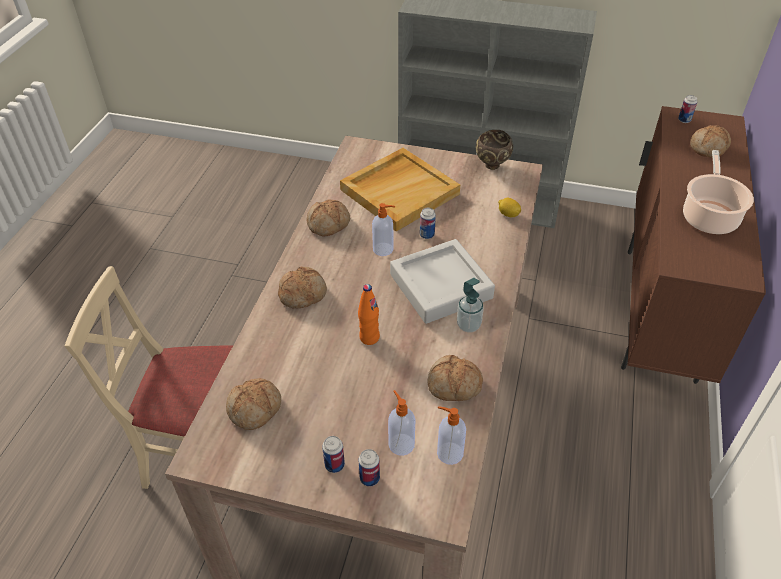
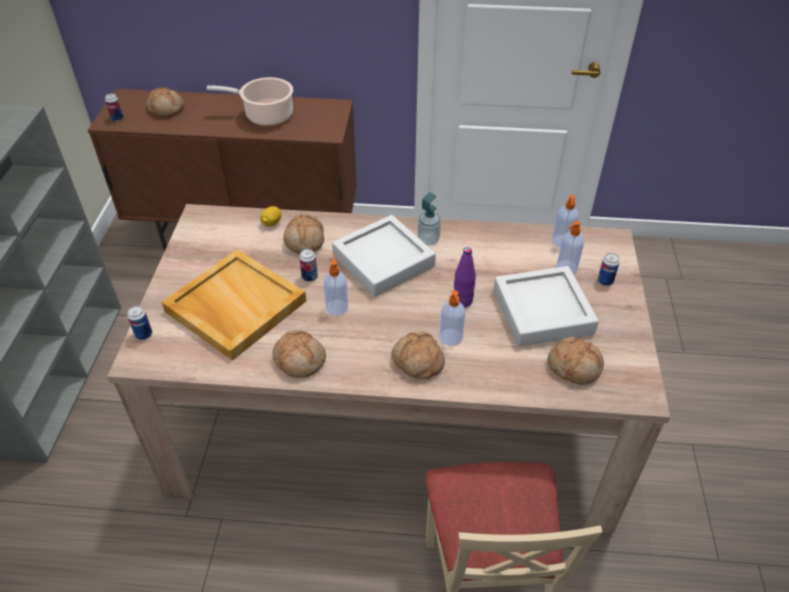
camera: 100 degrees left, 0 degrees up
(323, 320) = (451, 338): none -> soap dispenser
(334, 465) = (604, 303): can -> can (144, 334)
(337, 401) = (542, 311): none -> grey tray
(369, 337) = (462, 301): orange bottle -> purple bottle
(454, 386) = (497, 244): bread -> bread (305, 240)
(492, 166) = (188, 238): brown bowl -> none

